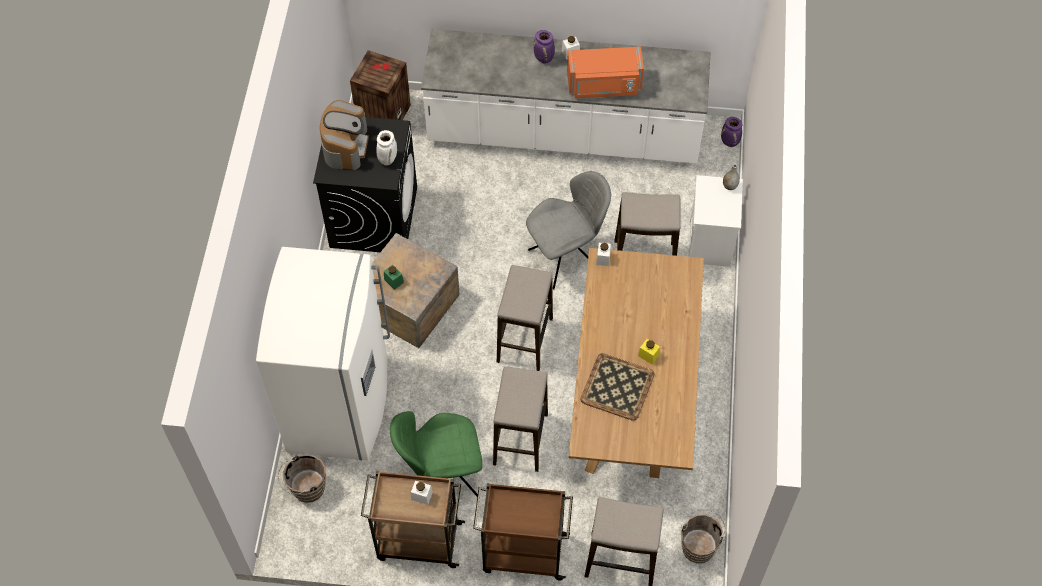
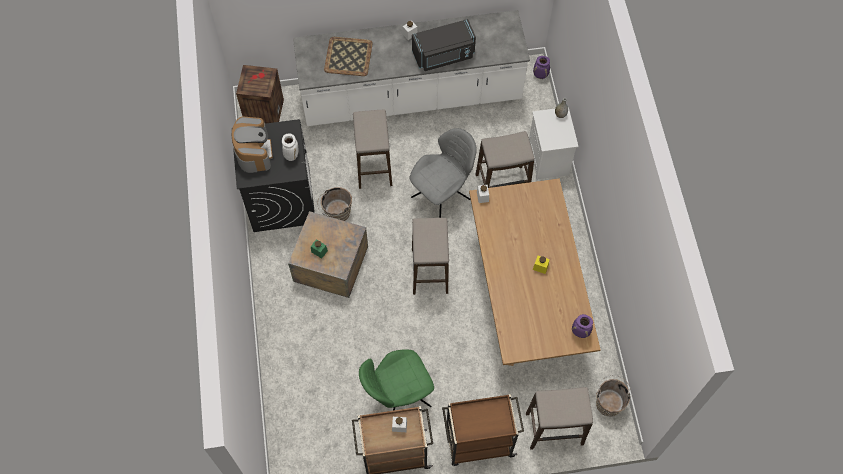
camera: 15 degrees left, 5 degrees up
(306, 489) = (293, 434): brown bucket -> brown bucket (336, 214)
(340, 403) = (300, 358): white fridge -> none
(520, 439) = (449, 352): stool -> stool (373, 167)
(544, 59) = (390, 43): purple vase -> purple vase (580, 332)
(604, 85) = (444, 55): orange microwave -> black microwave
(618, 386) = (524, 298): tray -> tray (349, 56)

